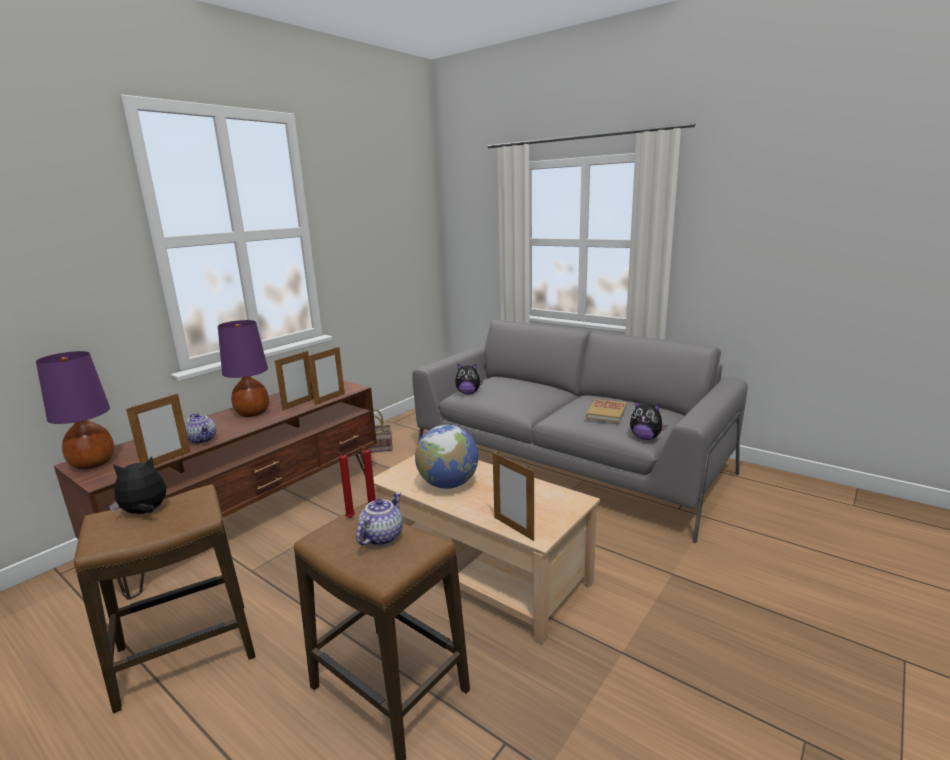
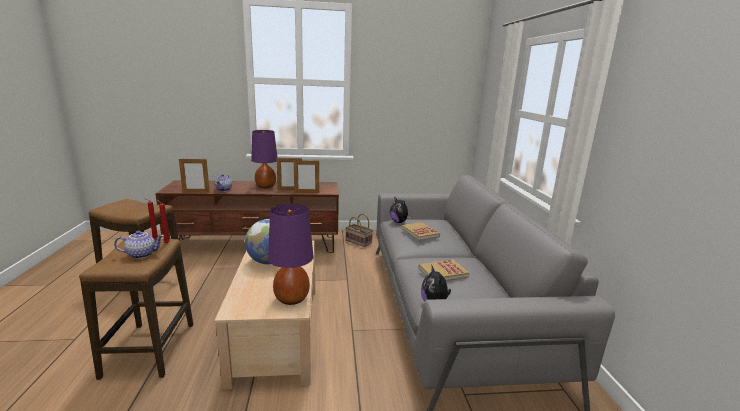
camera: 45 degrees right, 0 degrees up
(93, 464) = (180, 184): purple table lamp -> purple table lamp (291, 299)
(145, 512) = (136, 205): plush toy -> none
(513, 528) = (234, 299): picture frame -> none
(515, 392) = (420, 232): none -> book

